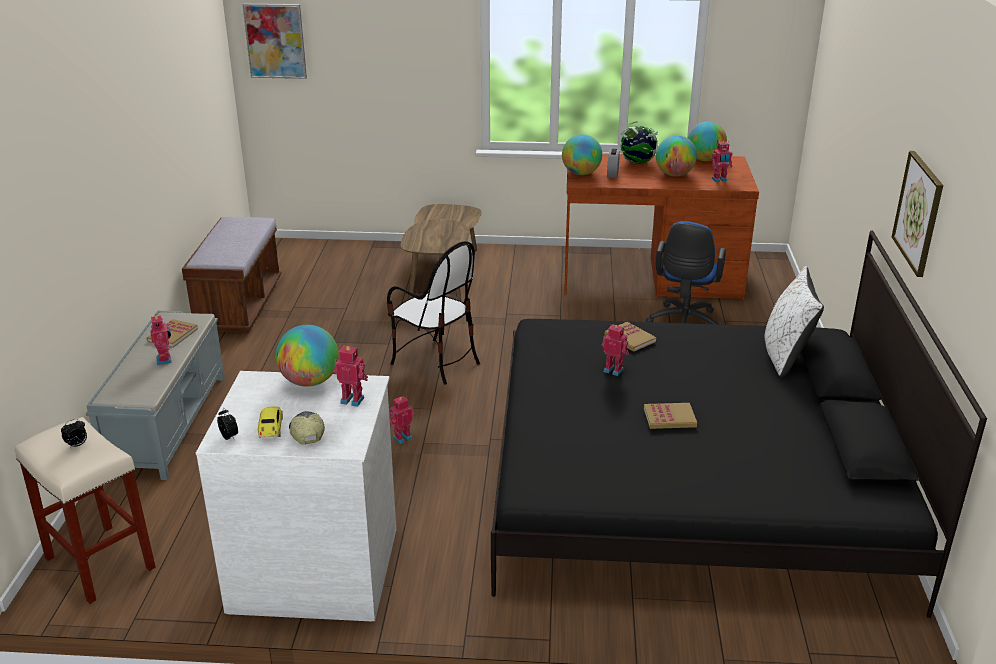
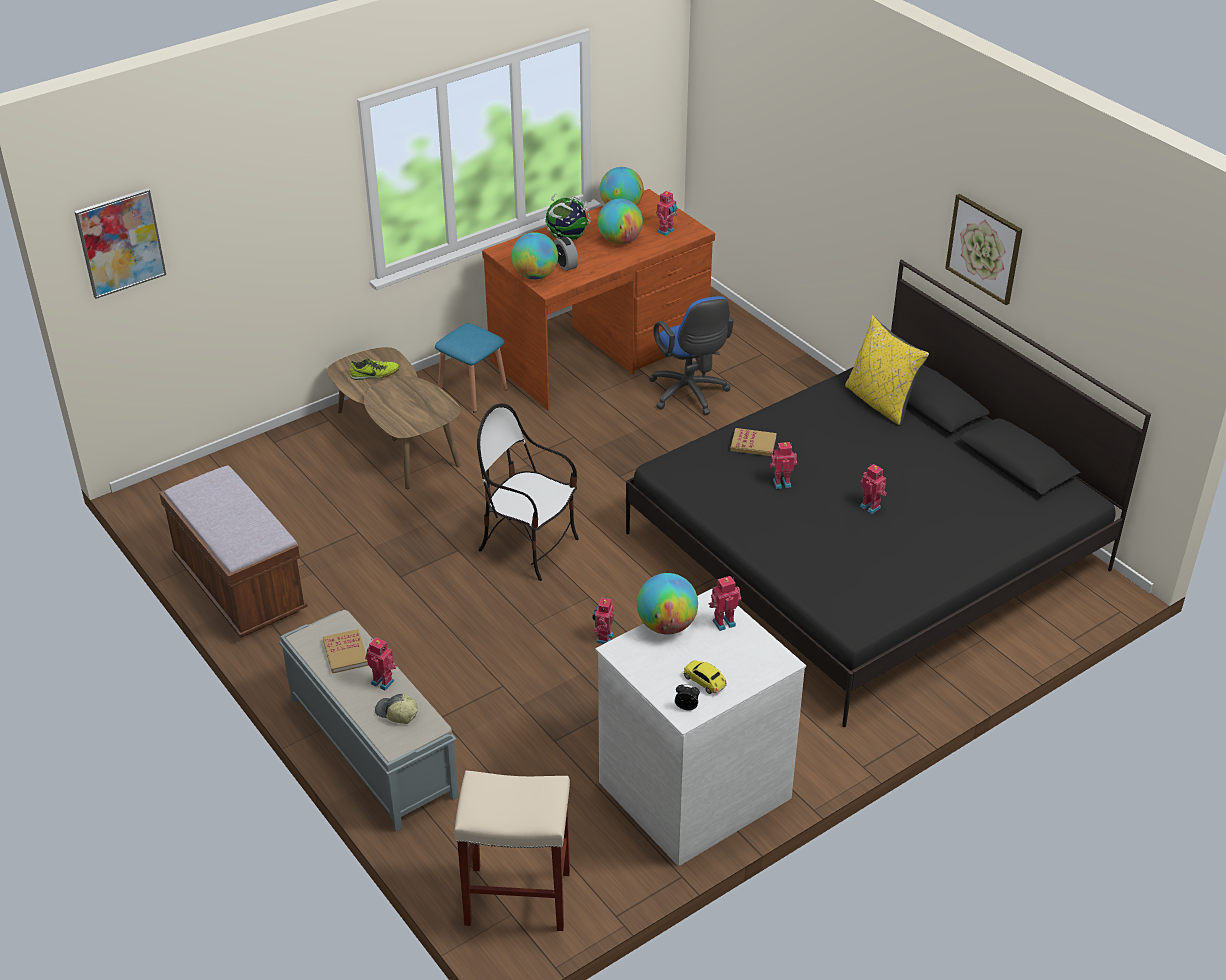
camera: 40 degrees left, 10 degrees up
(77, 445) = (512, 794): alarm clock -> none
(306, 433) = (735, 669): cap -> cap (396, 713)
(435, 362) = (529, 547): chair -> chair turned 150 degrees counterclockwise
(447, 218) = (375, 375): none -> shoe
(529, 266) = (472, 391): none -> blue stool
(669, 418) = (871, 506): book -> toy robot
(785, 356) = (880, 402): white pillow -> yellow pillow

